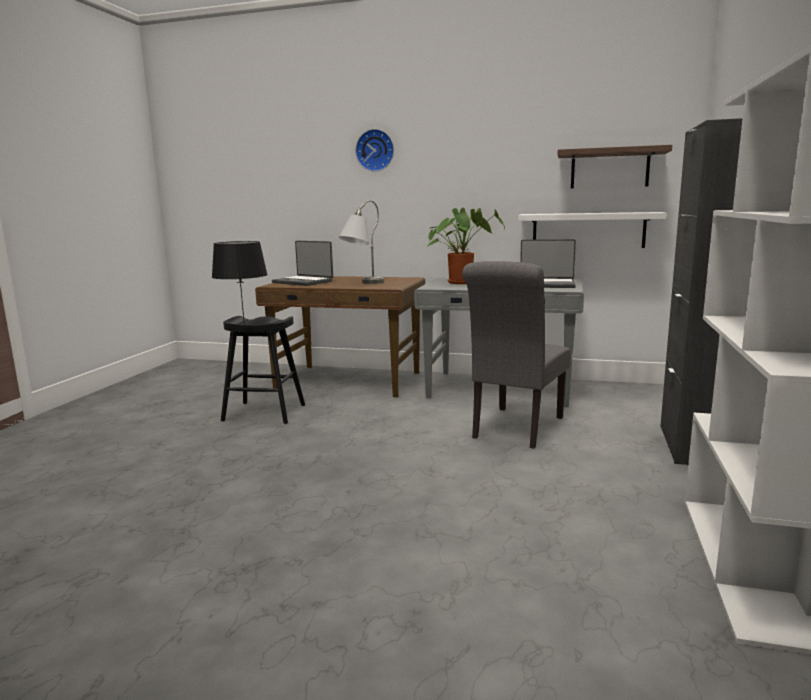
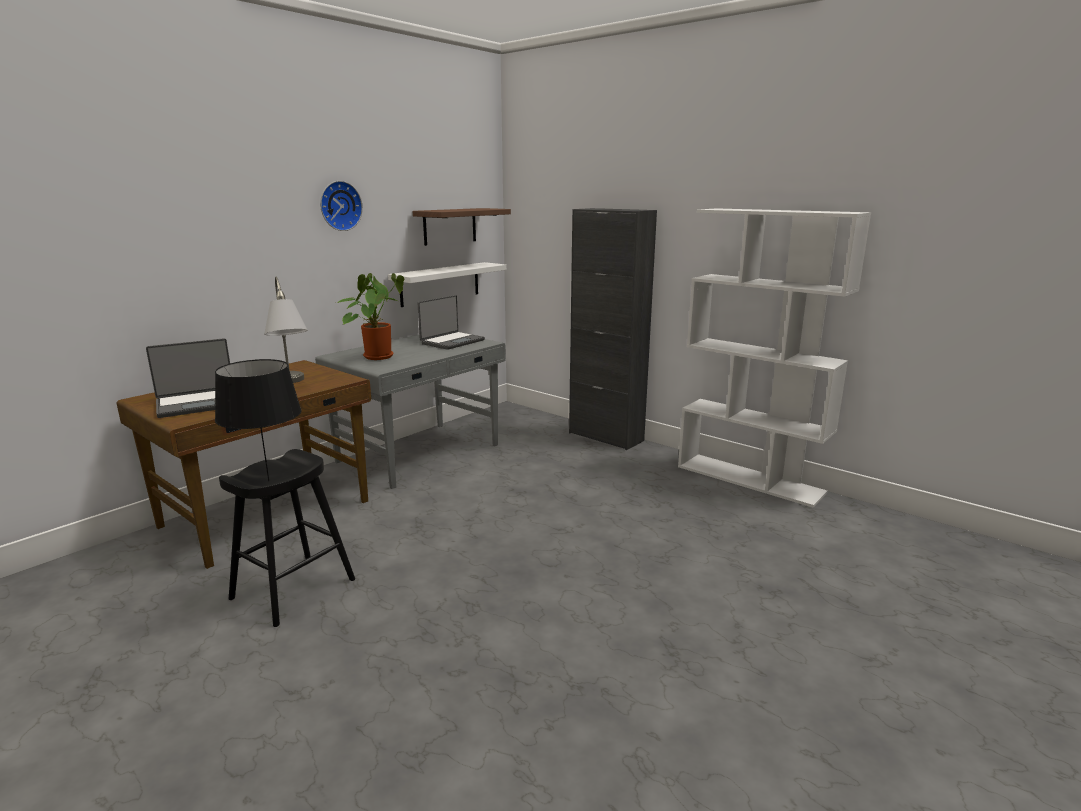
camera: 65 degrees left, 5 degrees up
(375, 150) = (219, 205): wall clock -> wall clock (339, 206)
(515, 429) = (517, 475): grey chair -> none

